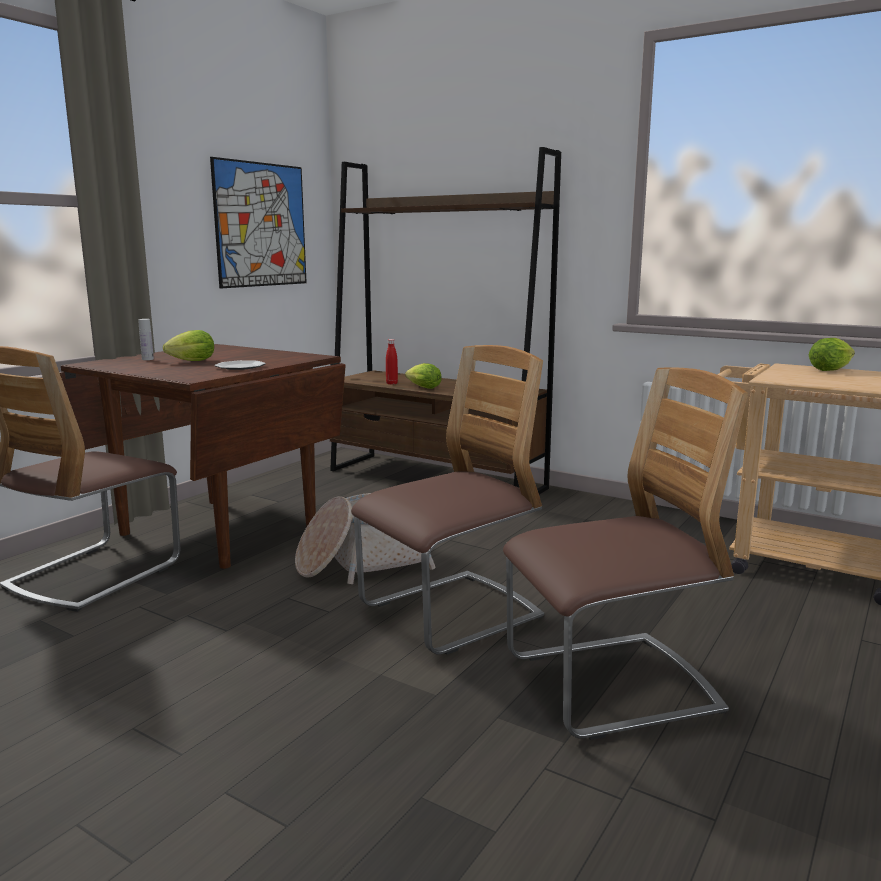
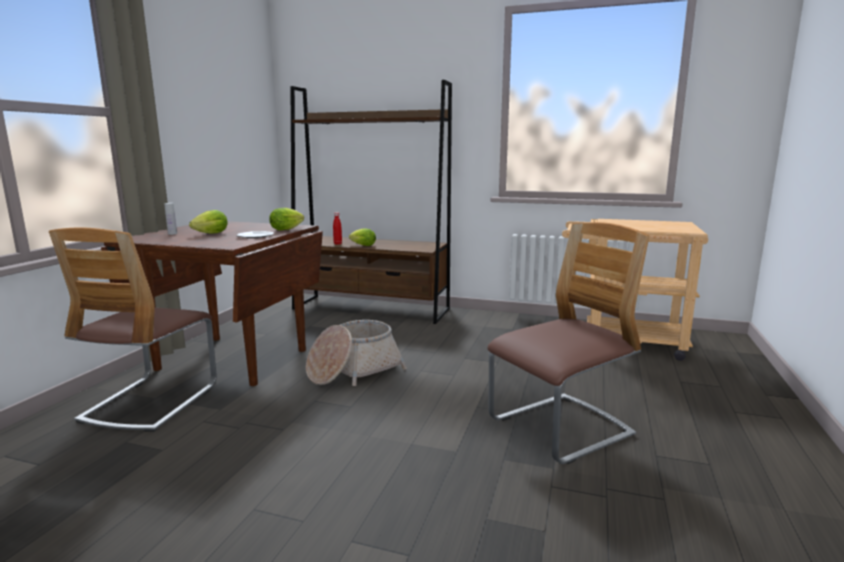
camera: 15 degrees left, 0 degrees up
(261, 225) = (233, 131): picture -> none
(450, 614) = (434, 397): chair -> none
(831, 370) = (635, 221): lettuce -> lettuce (288, 229)

